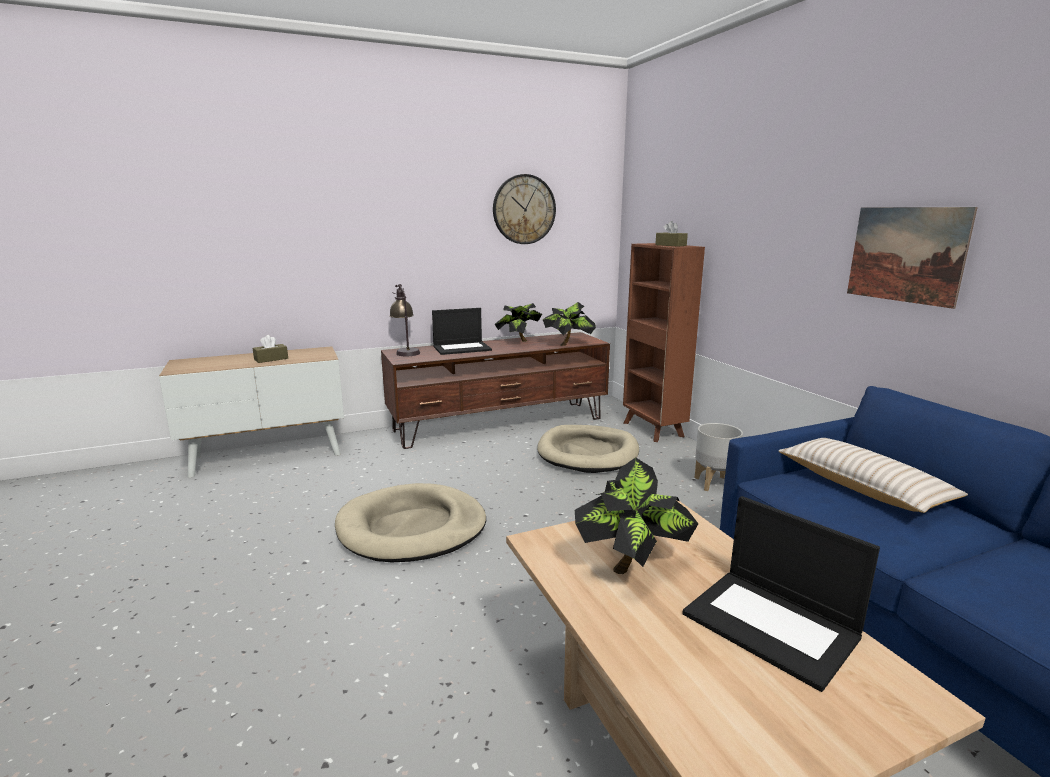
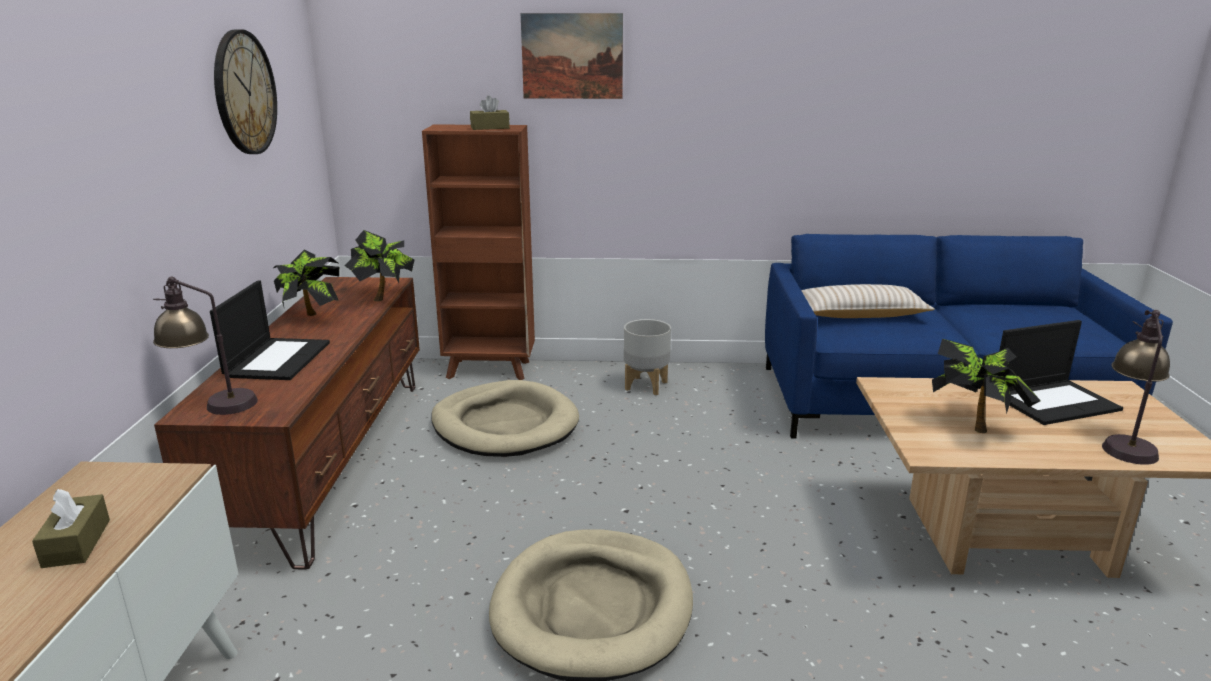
camera: 65 degrees left, 5 degrees up
(700, 687) = (1125, 442): none -> table lamp
(906, 254) = (783, 118): picture -> picture (572, 56)

